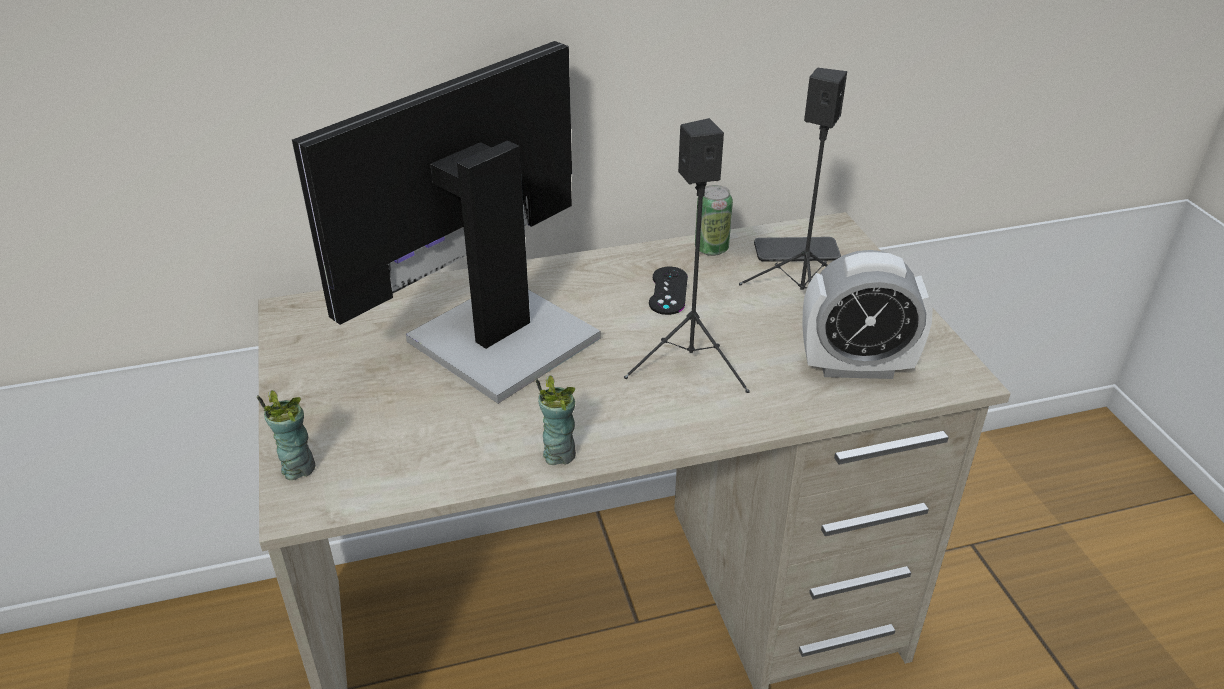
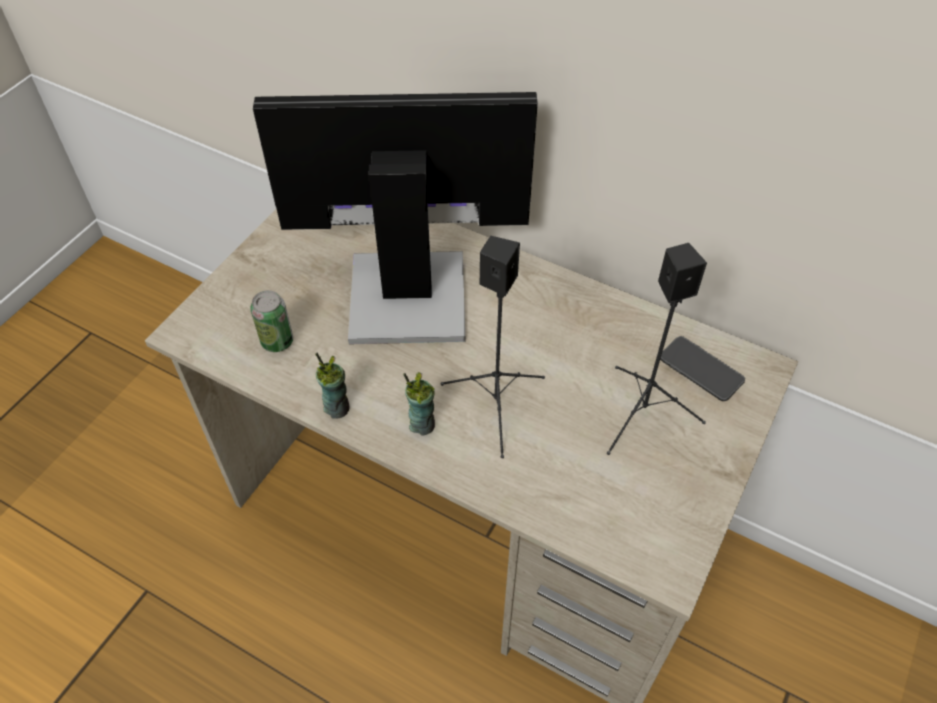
camera: 45 degrees right, 15 degrees up
(298, 467) = (207, 307): cup -> cup (422, 424)
(668, 291) = (558, 336): black game controller -> none
(711, 248) = (638, 321): can -> can (277, 341)
(856, 367) = (603, 499): alarm clock -> none

